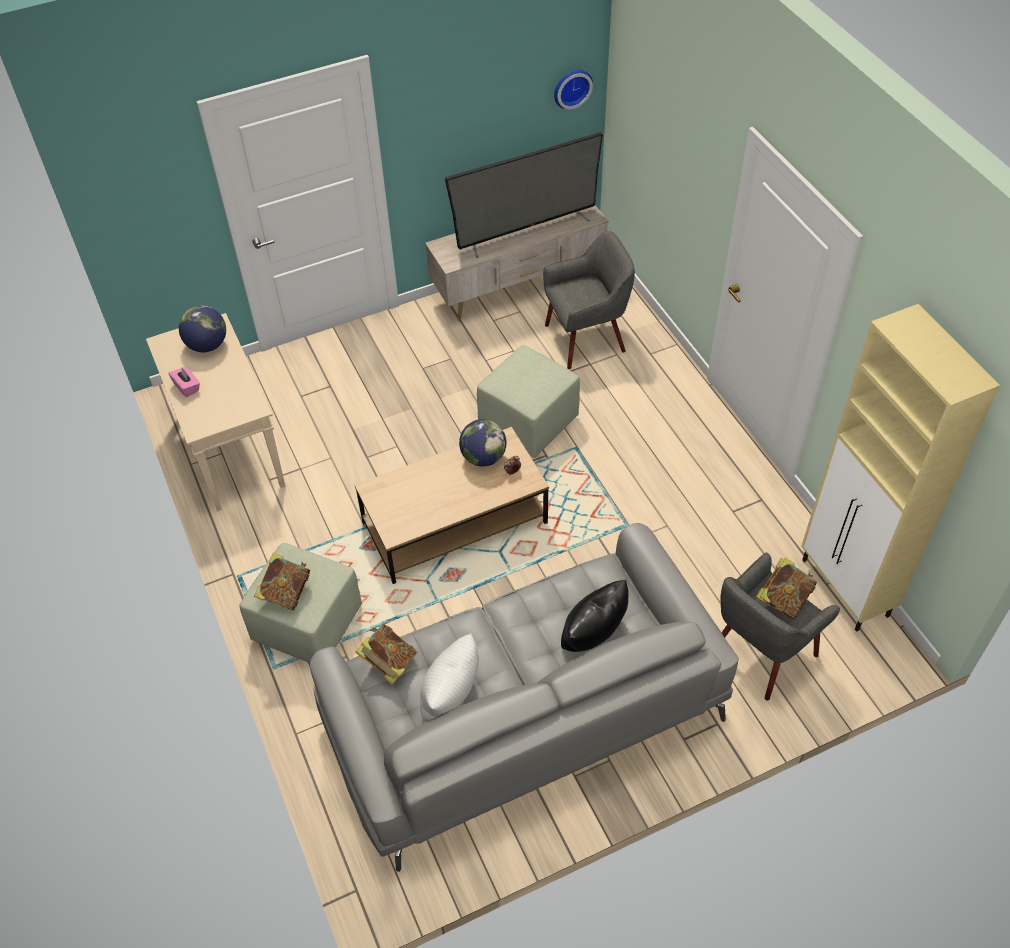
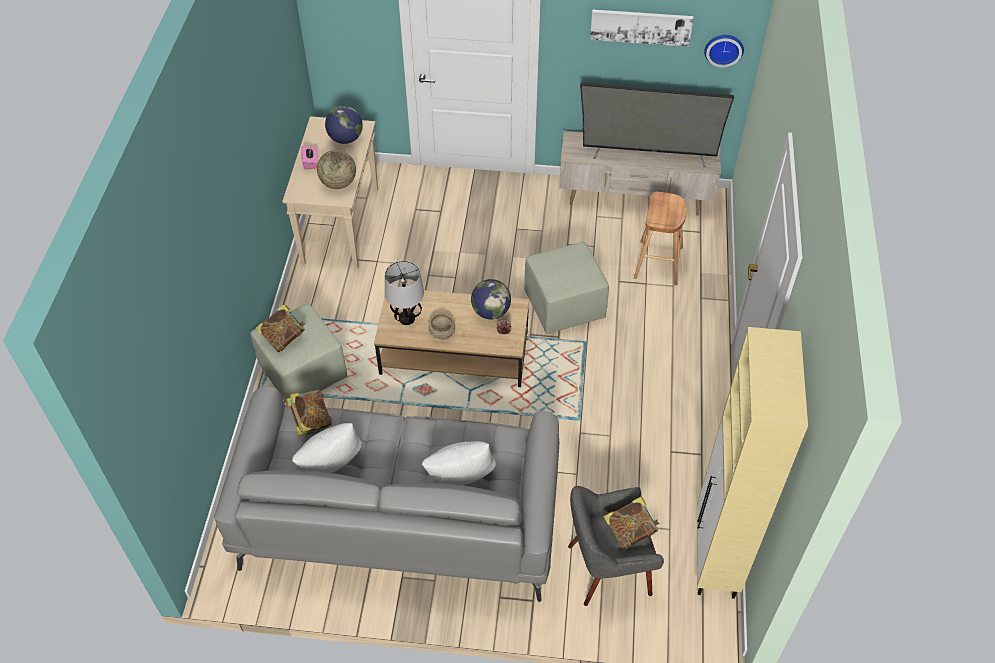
camera: 30 degrees right, 0 degrees up
(237, 395) = (338, 183): none -> globe
(402, 506) = (407, 318): none -> table lamp
(447, 501) = (441, 330): none -> beige bowl
(485, 93) = (641, 26): none -> picture
(586, 338) = (658, 262): grey armchair -> brown stool
(593, 640) = (461, 482): black pillow -> white pillow

